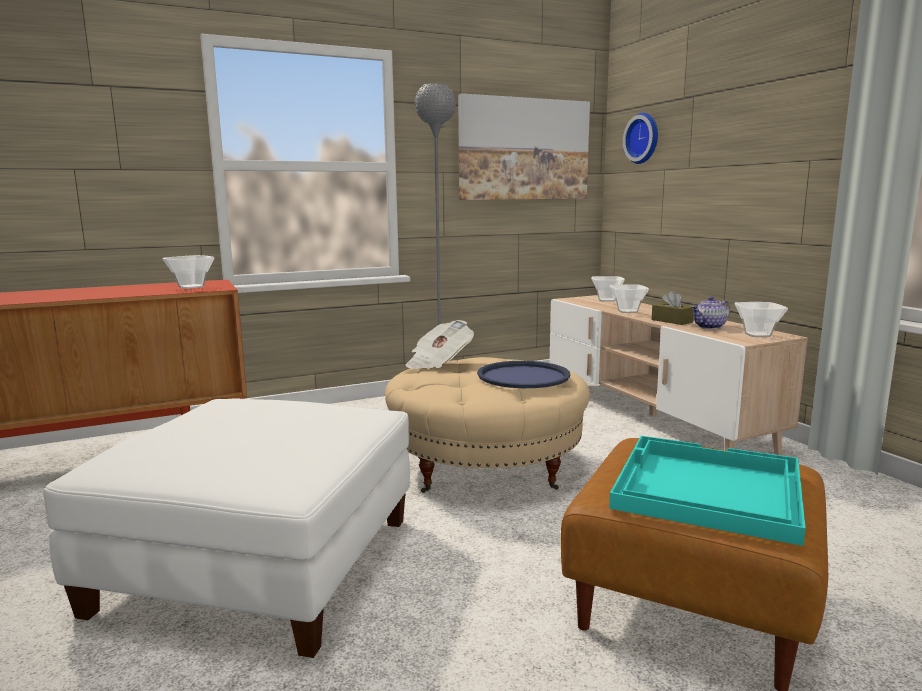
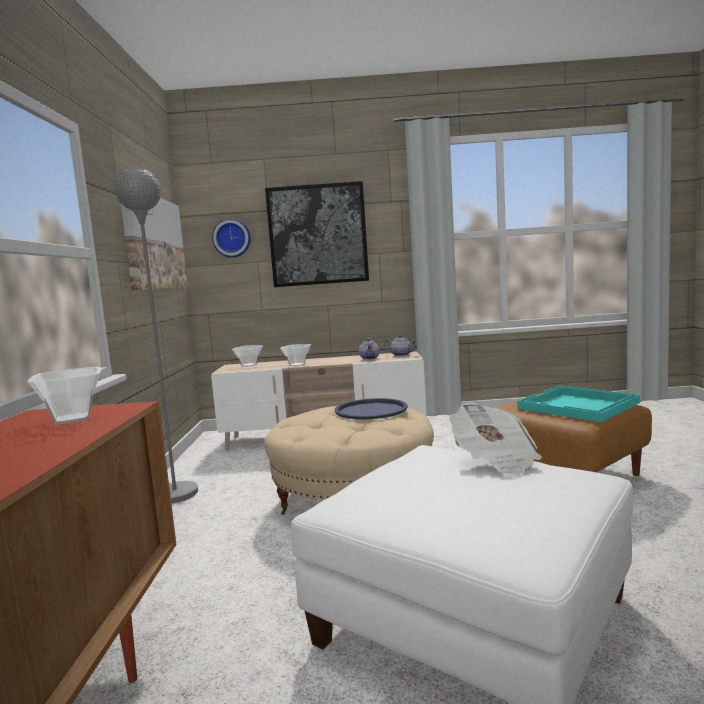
camera: 65 degrees left, 5 degrees down
(438, 363) = (296, 428): newspaper -> newspaper (495, 460)
(672, 321) = (342, 361): brown tissue box -> none
(730, 132) = (318, 235): none -> picture
(758, 335) = (401, 355): bowl -> teapot

